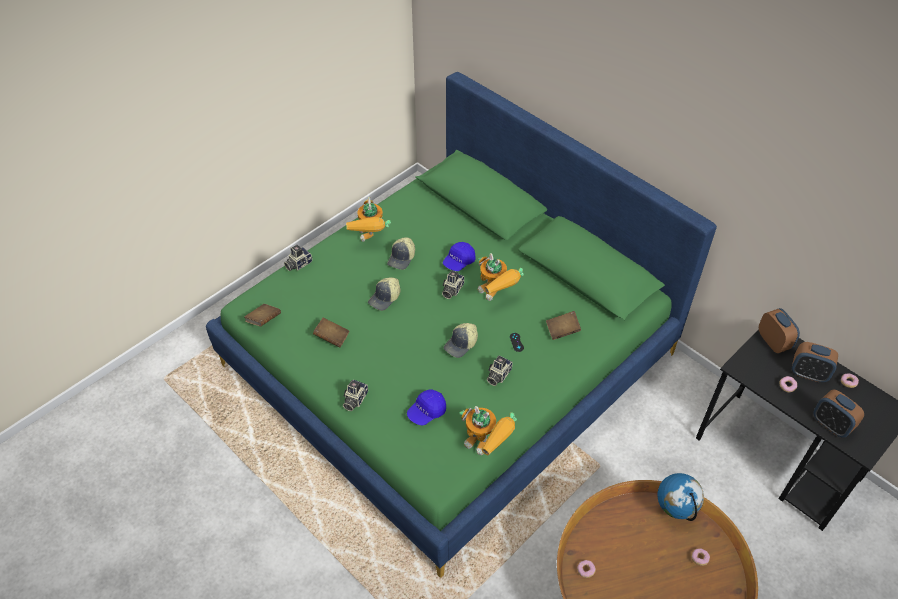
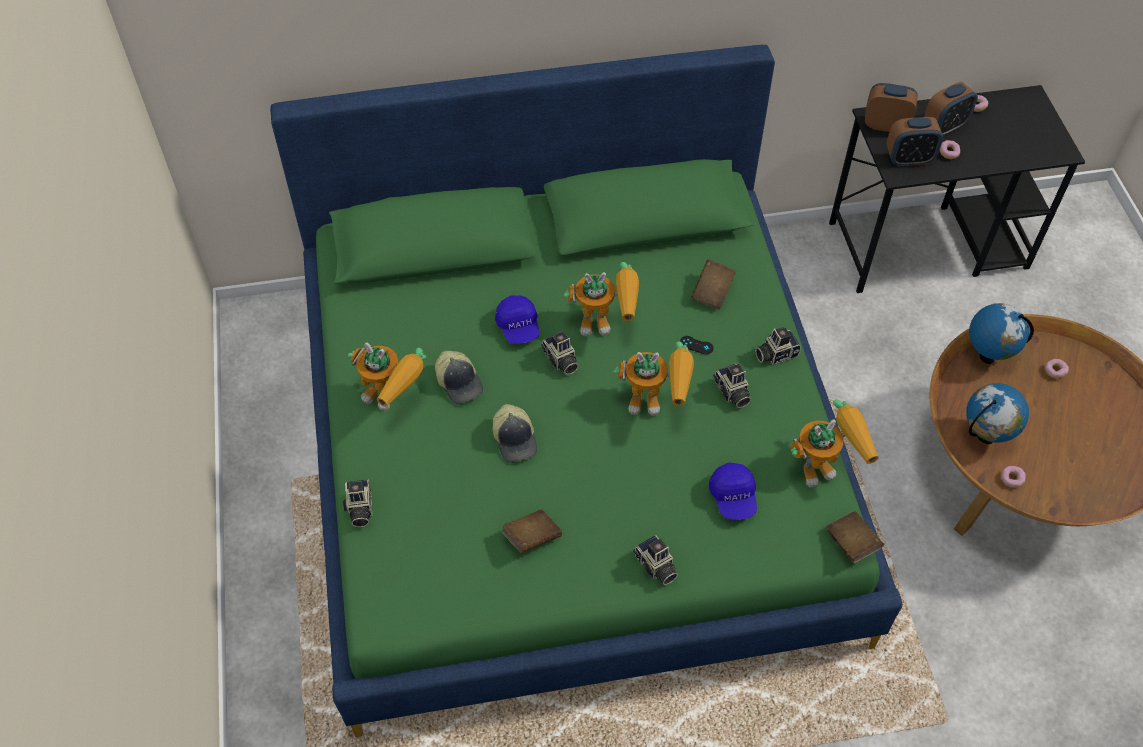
camera: 55 degrees left, 5 degrees up
(263, 320) = (432, 605): brown book -> brown book (851, 543)
(461, 344) = (657, 401): cap -> toy robot
(545, 382) = (775, 354): none -> camera
(606, 539) = (985, 436): none -> globe
(831, 424) = (1016, 153): alarm clock -> alarm clock (909, 159)

